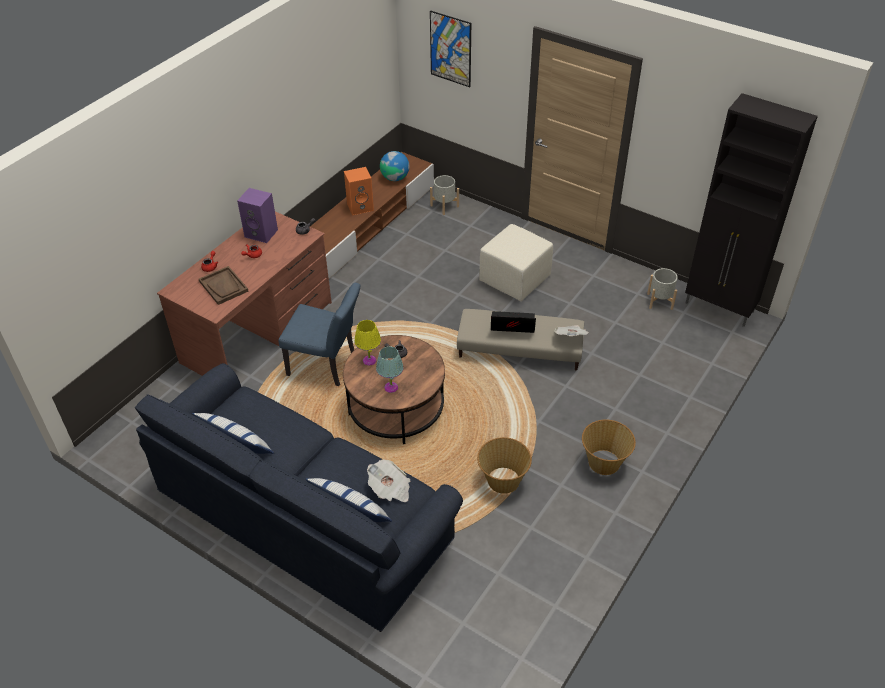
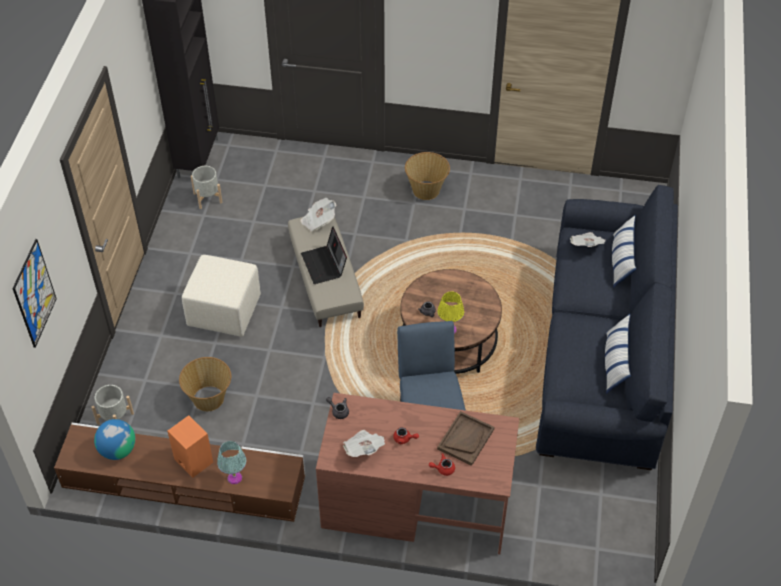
camera: 115 degrees left, 5 degrees up
(262, 233) = (363, 449): purple speaker -> newspaper
(391, 387) = (472, 301): turquoise table lamp -> turquoise table lamp (234, 478)
(503, 481) = (483, 243): basket -> basket (209, 398)

